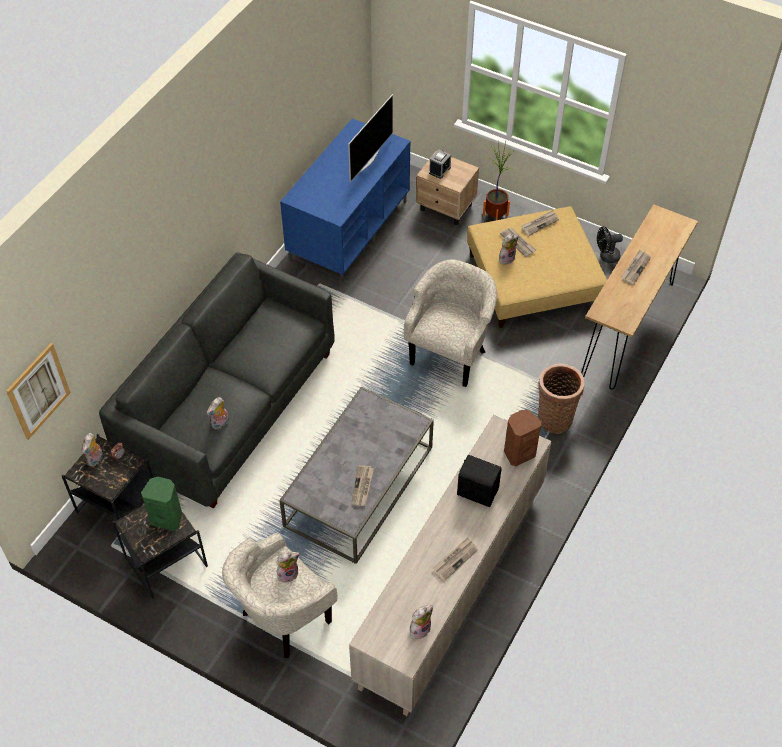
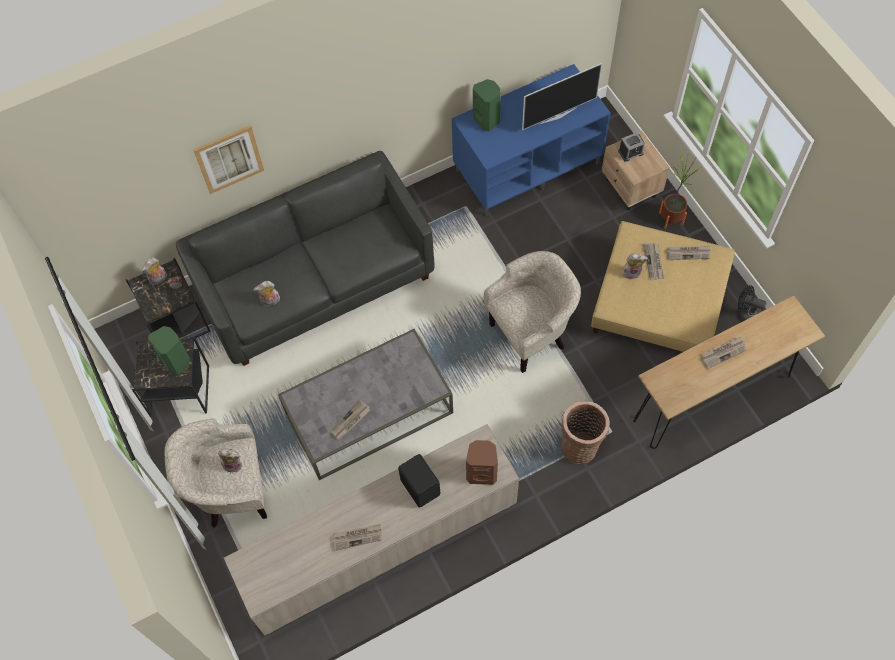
camera: 35 degrees right, 10 degrees up
(38, 391) = (102, 209): picture -> picture (229, 159)
(312, 189) = (487, 120): none -> green speaker
(420, 628) = (286, 579): plush toy -> none

